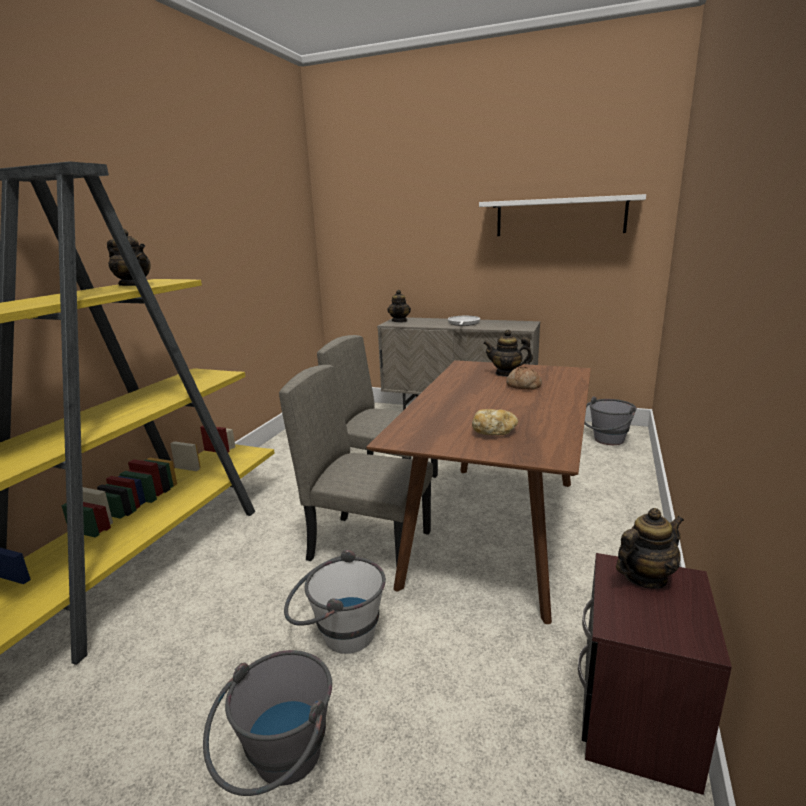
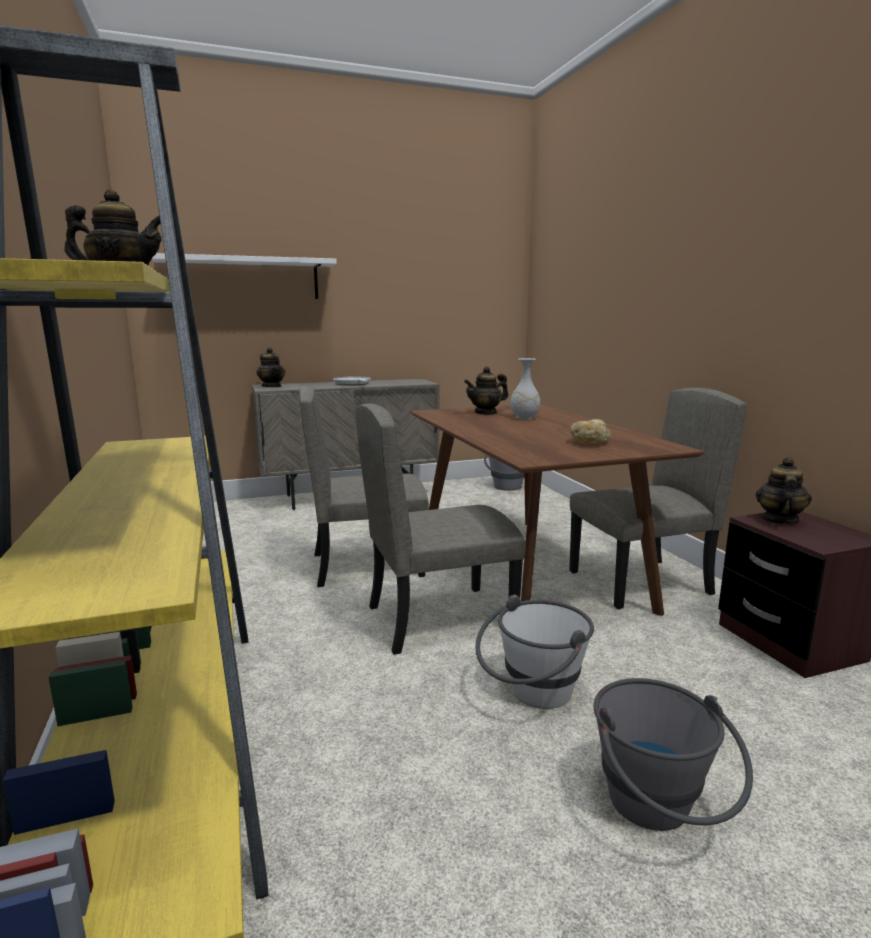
camera: 40 degrees left, 5 degrees down
(523, 386) = (524, 418): bread -> white vase
(560, 216) = (434, 271): white shelf -> white shelf (247, 279)
(579, 584) = (640, 583): none -> beige chair

